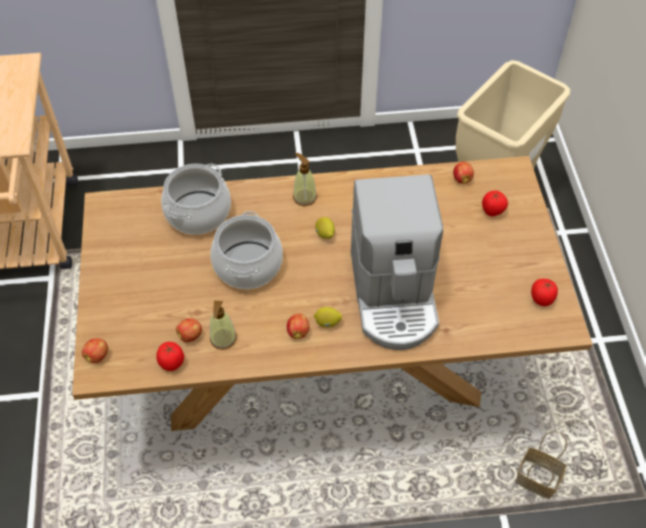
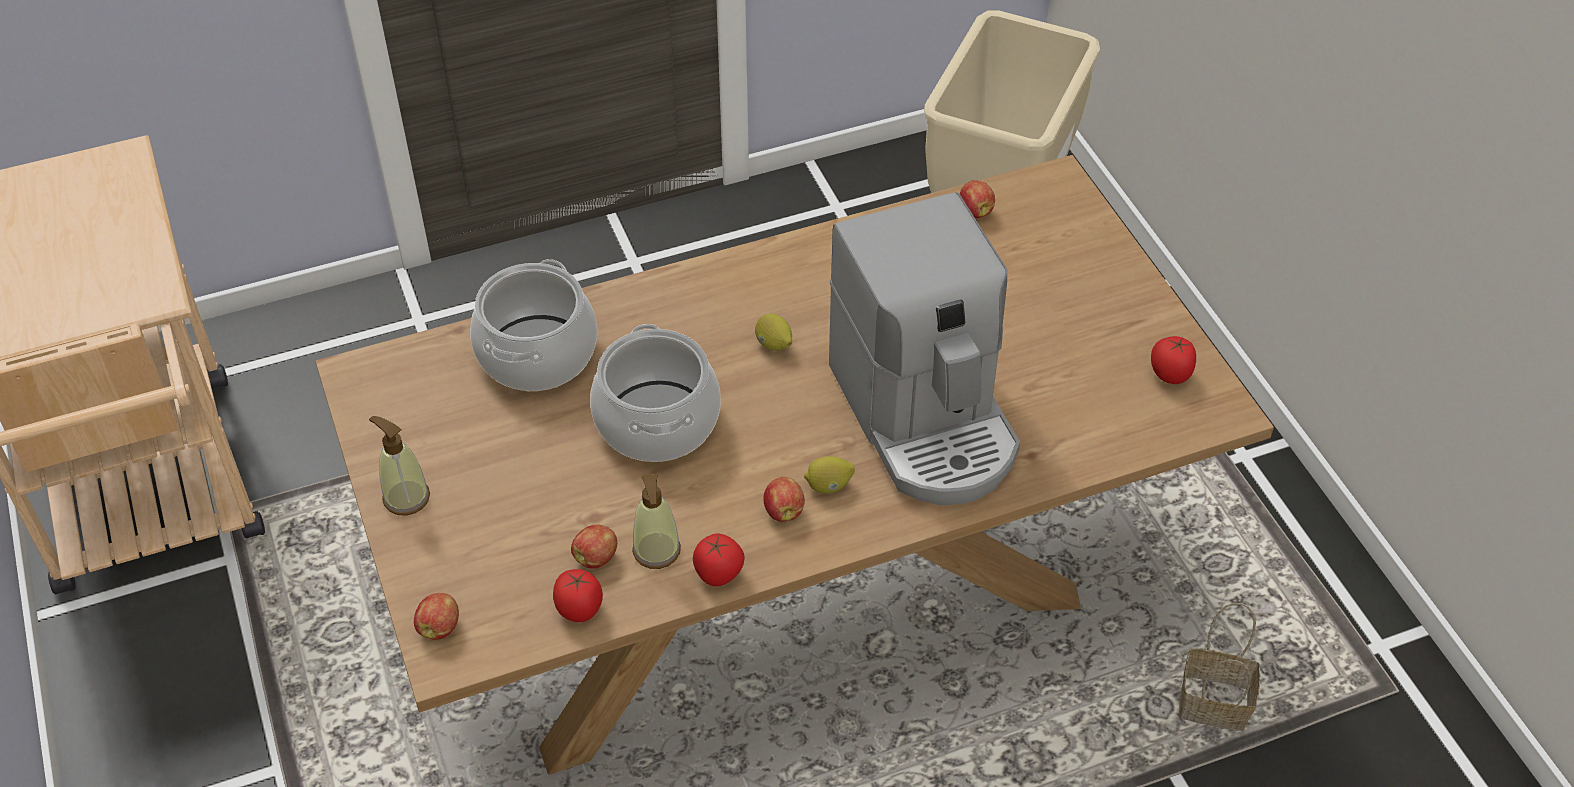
camera: 15 degrees left, 5 degrees down
(304, 197) = (717, 292): soap dispenser -> soap dispenser (406, 497)
(492, 211) = (1043, 253): tomato -> tomato (719, 574)

